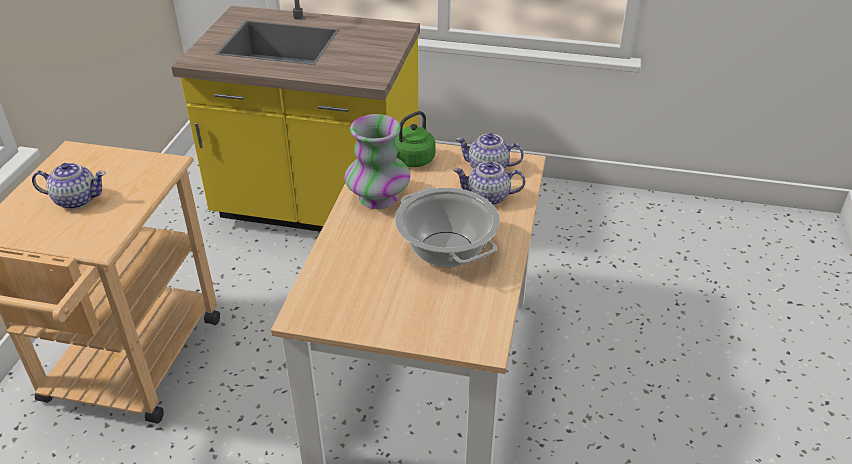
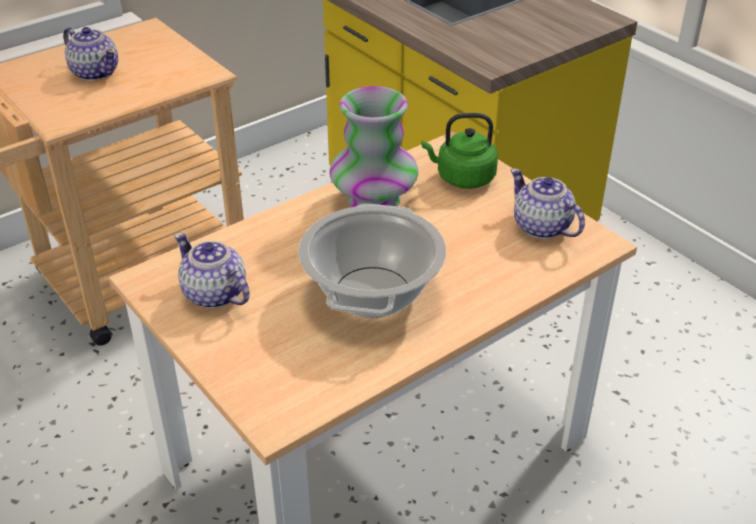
camera: 40 degrees right, 0 degrees up
(488, 197) = (497, 260): teapot -> teapot (214, 294)

